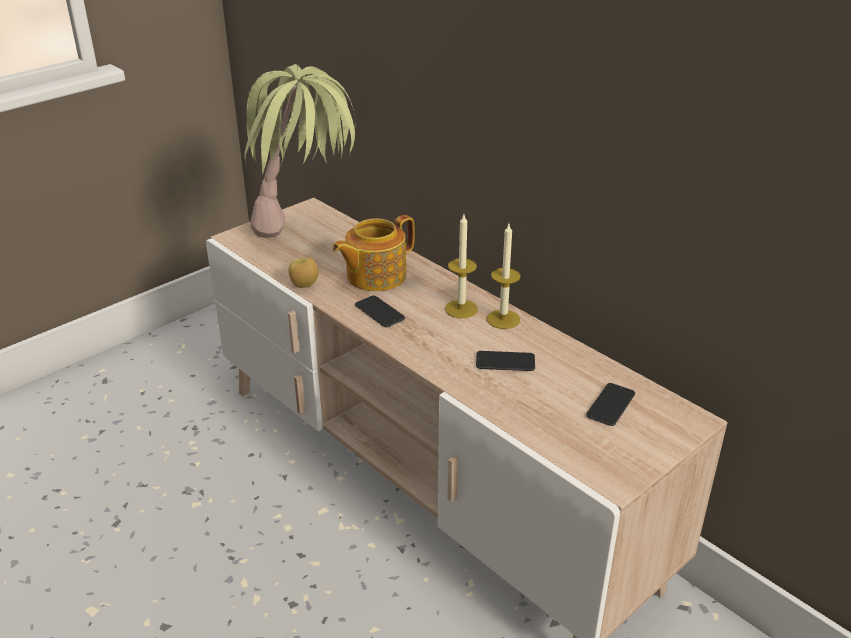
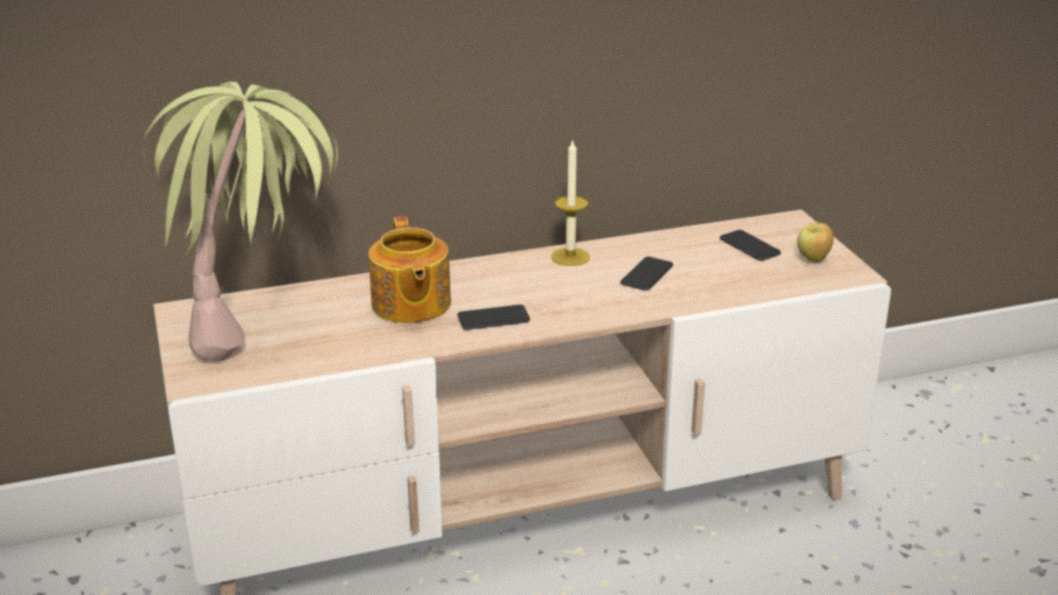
camera: 65 degrees left, 5 degrees down
(304, 285) = (384, 353): apple -> apple (813, 259)
(461, 309) = (530, 273): candle -> none

